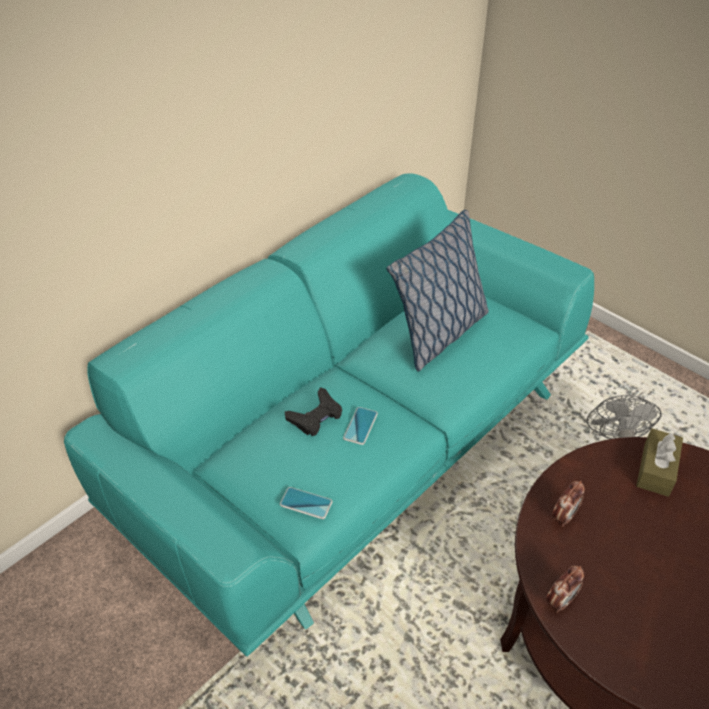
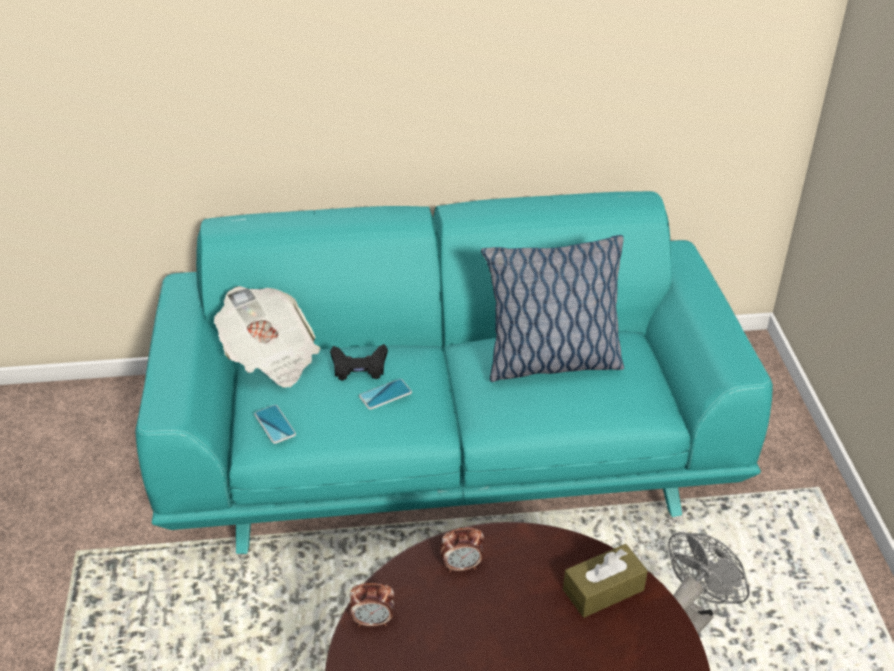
camera: 40 degrees right, 5 degrees down
(236, 451) = (270, 356): none -> newspaper

